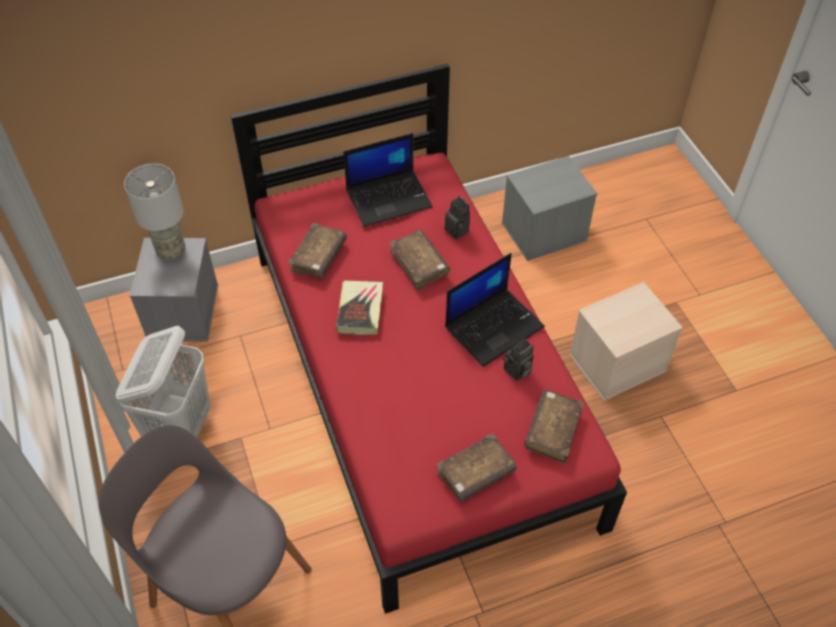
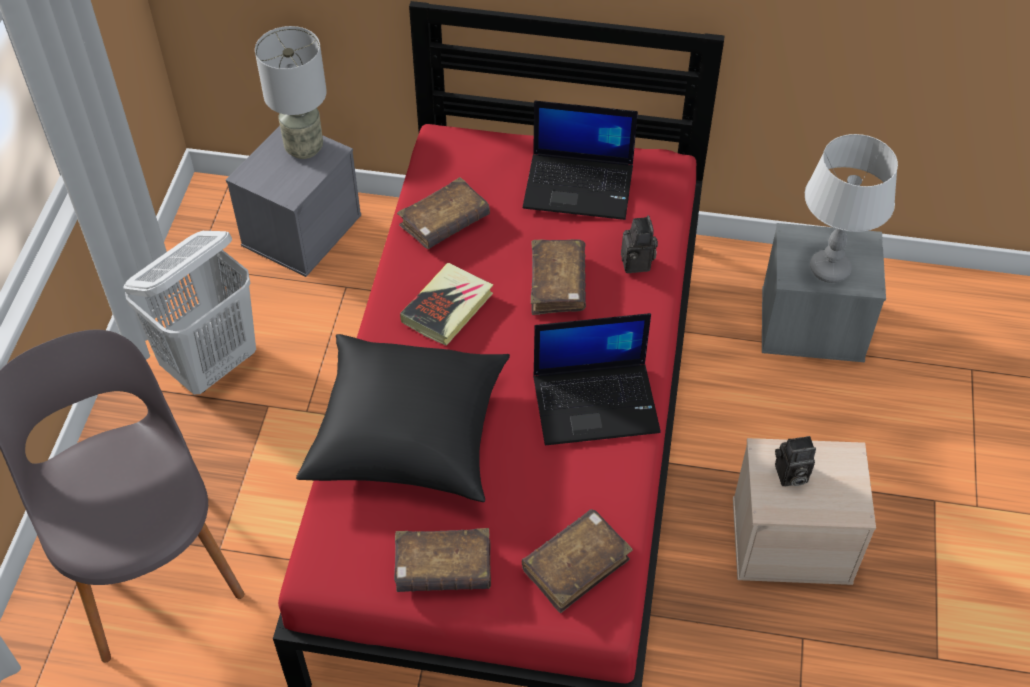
camera: 30 degrees right, 0 degrees up
(392, 401) = (408, 434): none -> black pillow
(517, 372) = (584, 472): camera -> camera (790, 476)
(555, 189) = (830, 269): none -> grey table lamp

